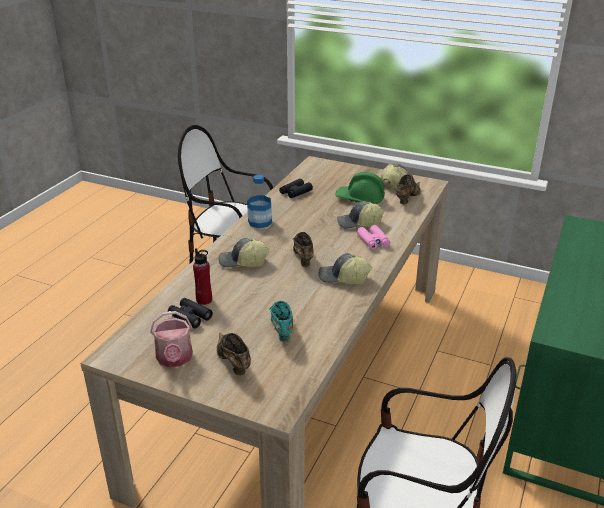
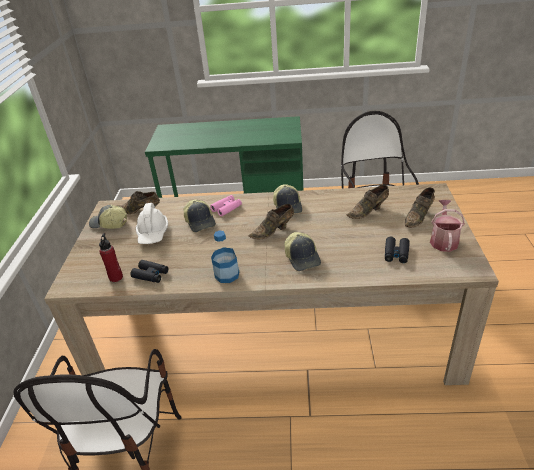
camera: 110 degrees left, 5 degrees up
(174, 359) = (443, 240): watering can -> watering can turned 45 degrees counterclockwise
(204, 300) = (370, 256): red bottle -> red bottle (116, 277)
(282, 329) = (369, 211): turquoise shoe -> brown shoe
(360, 199) = (153, 233): green hard hat -> white hard hat

